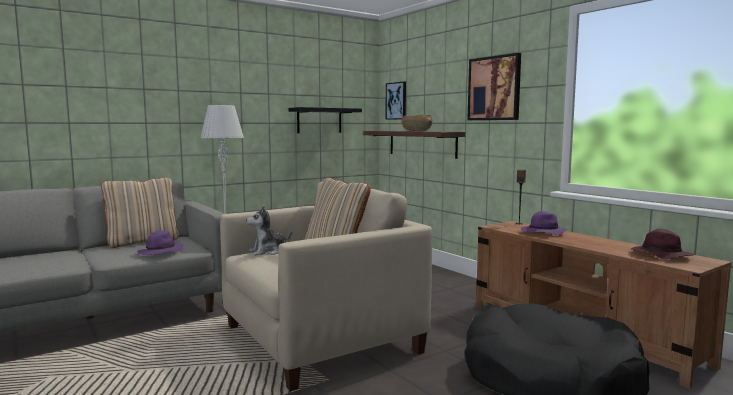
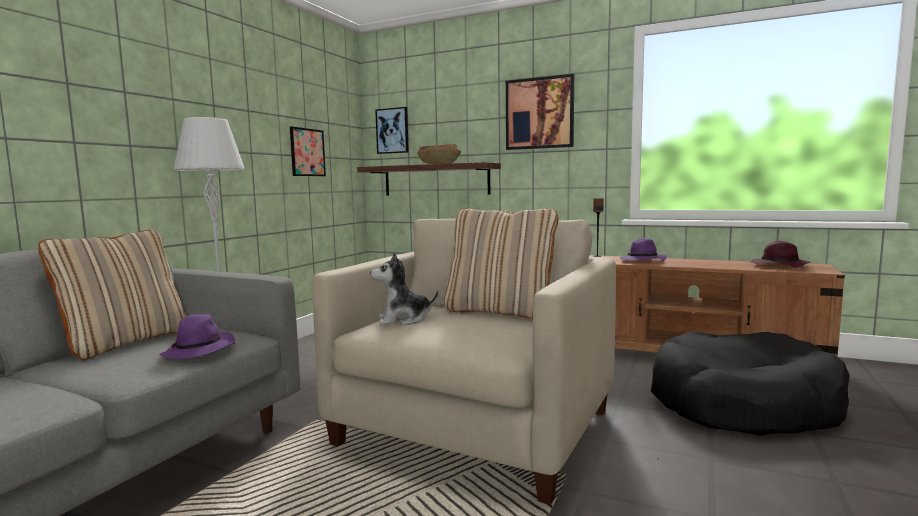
camera: 30 degrees left, 0 degrees up
(268, 252) = (403, 320): plush toy -> plush toy turned 45 degrees clockwise
(319, 120) = (307, 152): black shelf -> picture

